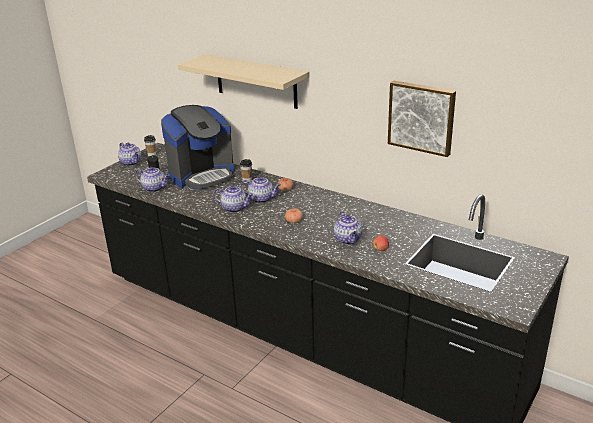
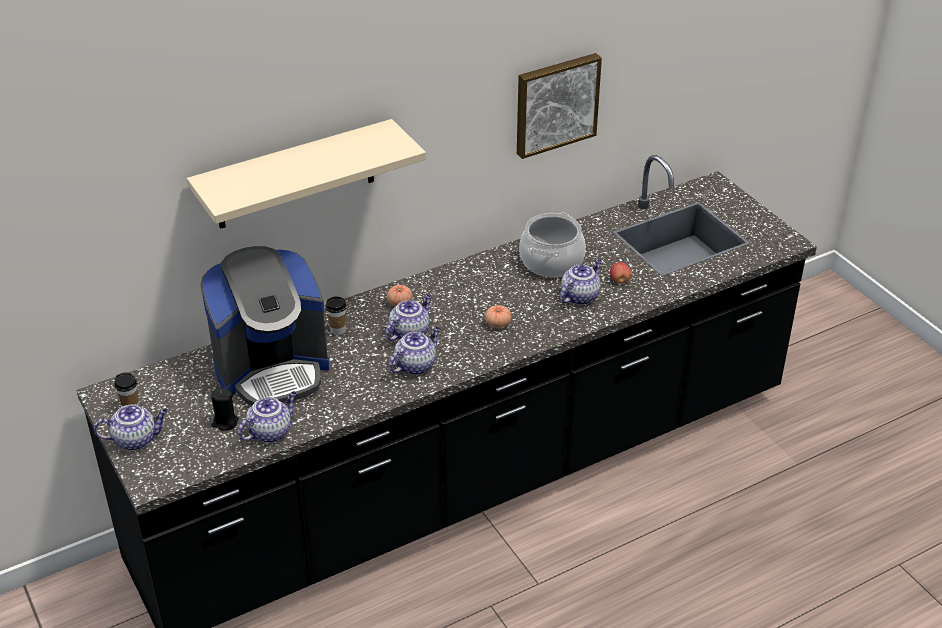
camera: 65 degrees left, 10 degrees up
(202, 175) = (272, 369): coffee machine -> coffee machine turned 75 degrees clockwise
(348, 240) = (580, 296): teapot -> teapot turned 60 degrees counterclockwise
(374, 221) = (551, 261): none -> cooking pot

